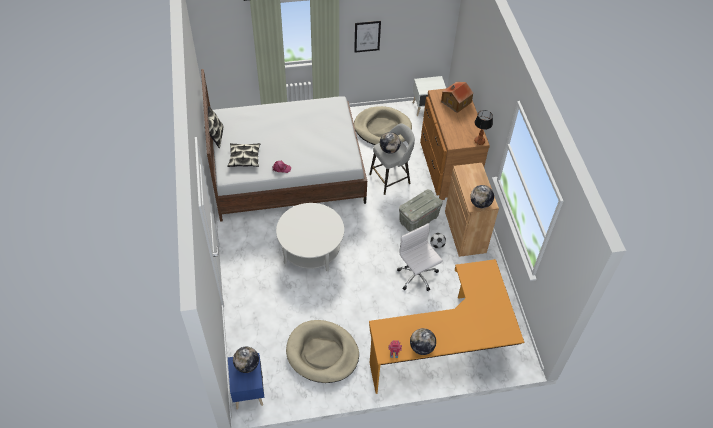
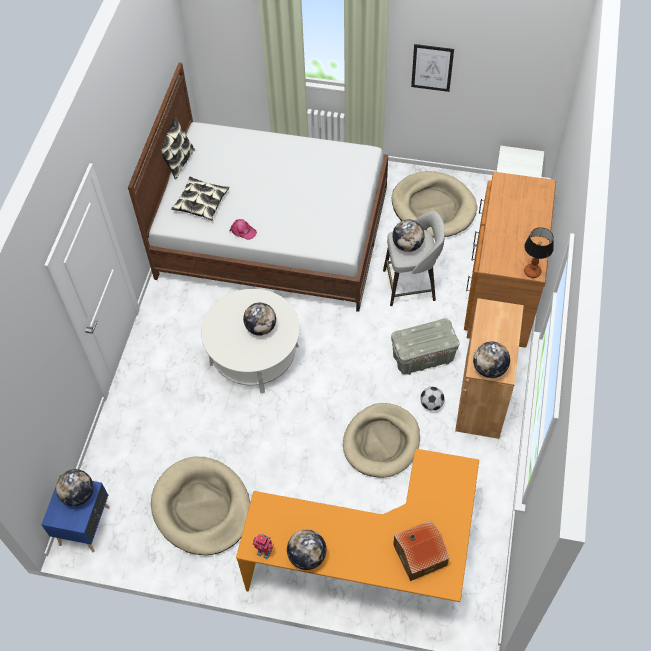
camera: 25 degrees right, 5 degrees up
(317, 226) = (261, 327): none -> globe
(417, 277) = (381, 442): white office chair -> beige dog bed
(455, 102) = (525, 200): toy house -> toy house (418, 554)

